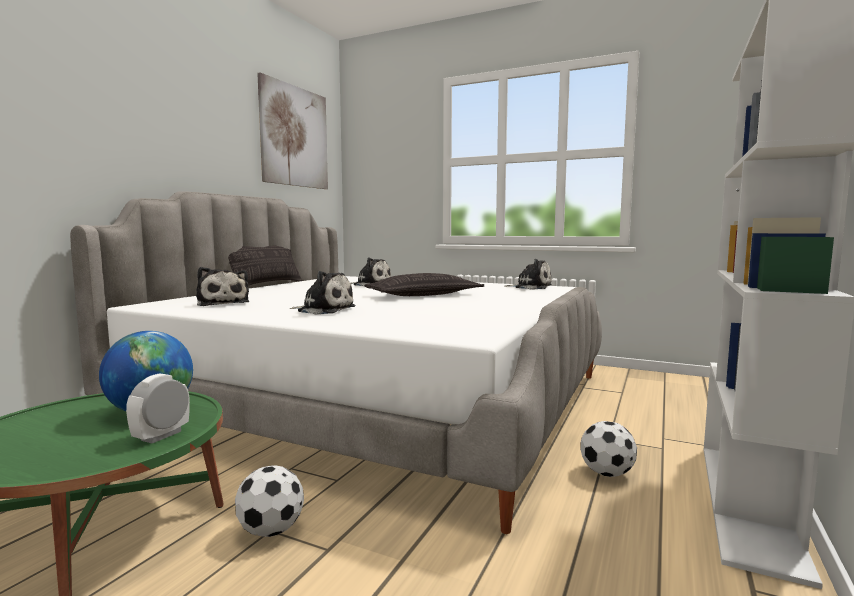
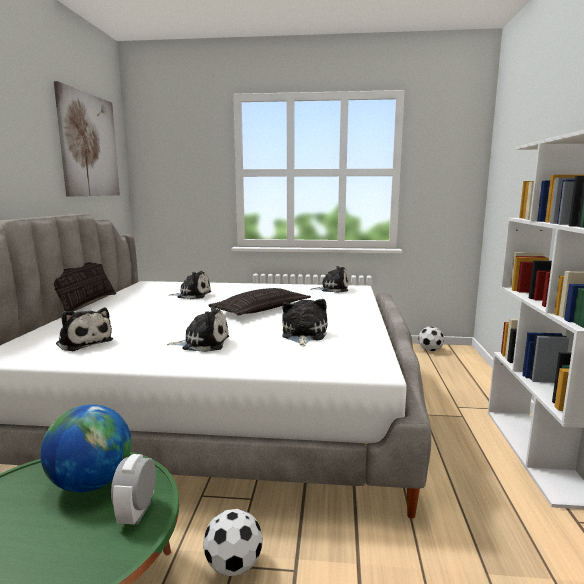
camera: 20 degrees left, 5 degrees up
(436, 312) = (303, 335): none -> plush toy
(607, 473) = (443, 446): football -> football (430, 350)

